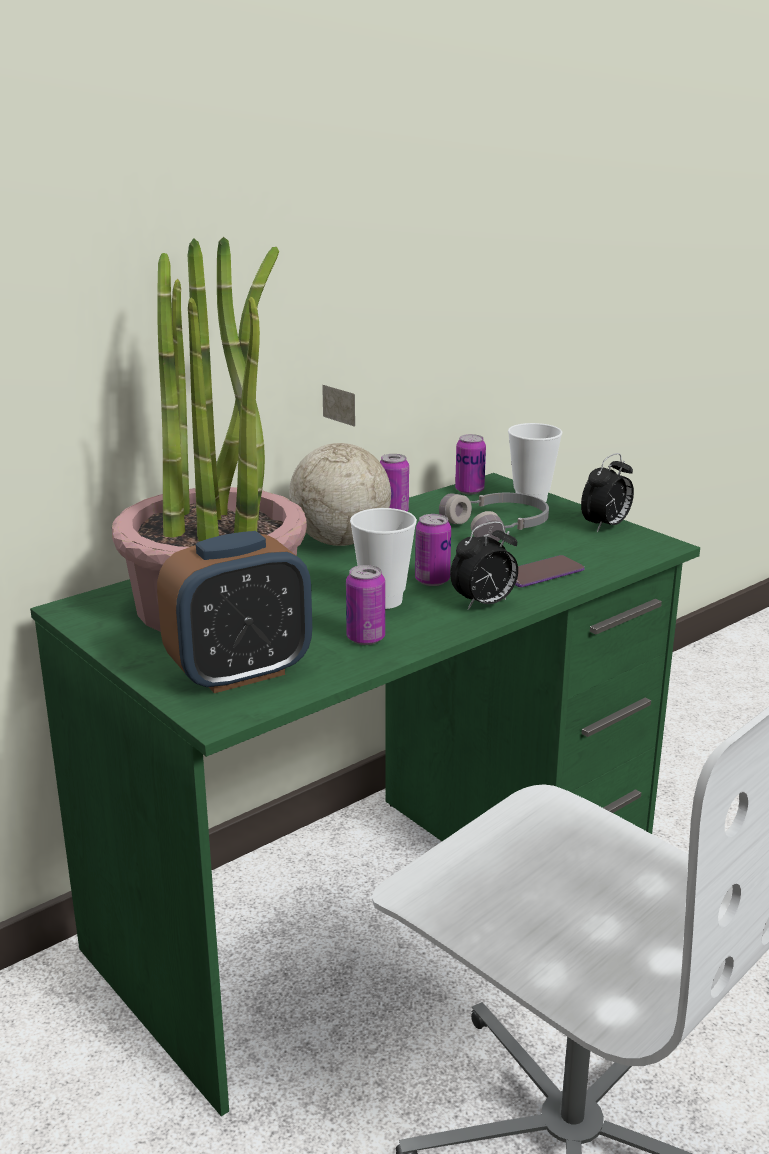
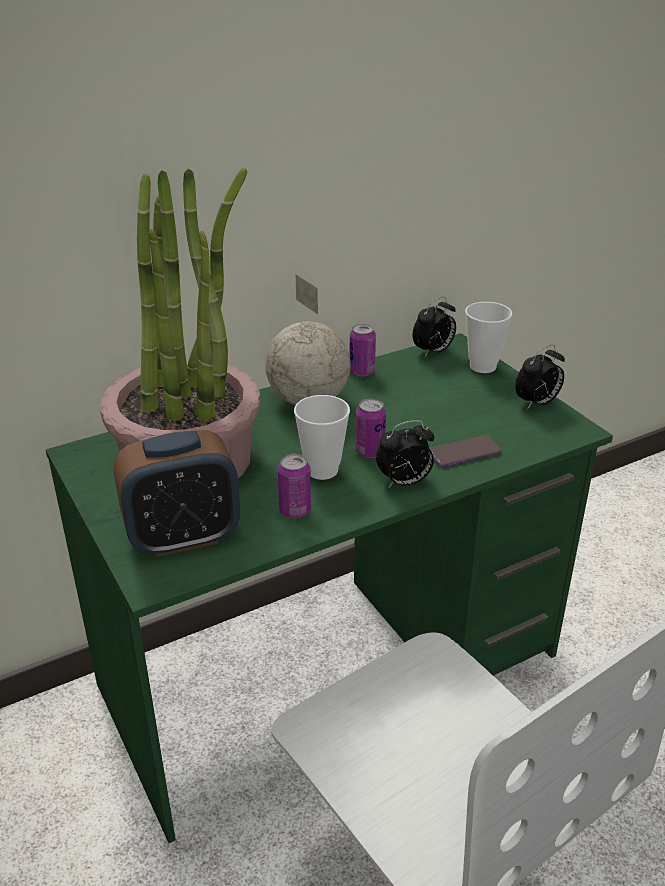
camera: 10 degrees right, 10 degrees up
(469, 490) = (433, 352): can -> alarm clock
(499, 528) = (445, 397): grey headphones -> none

